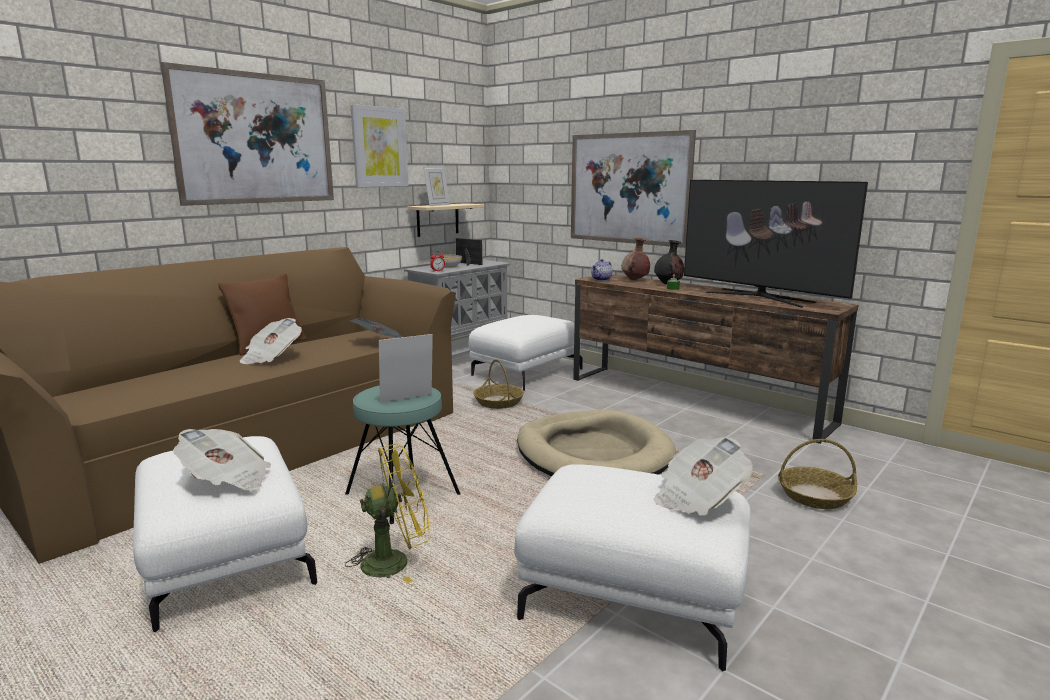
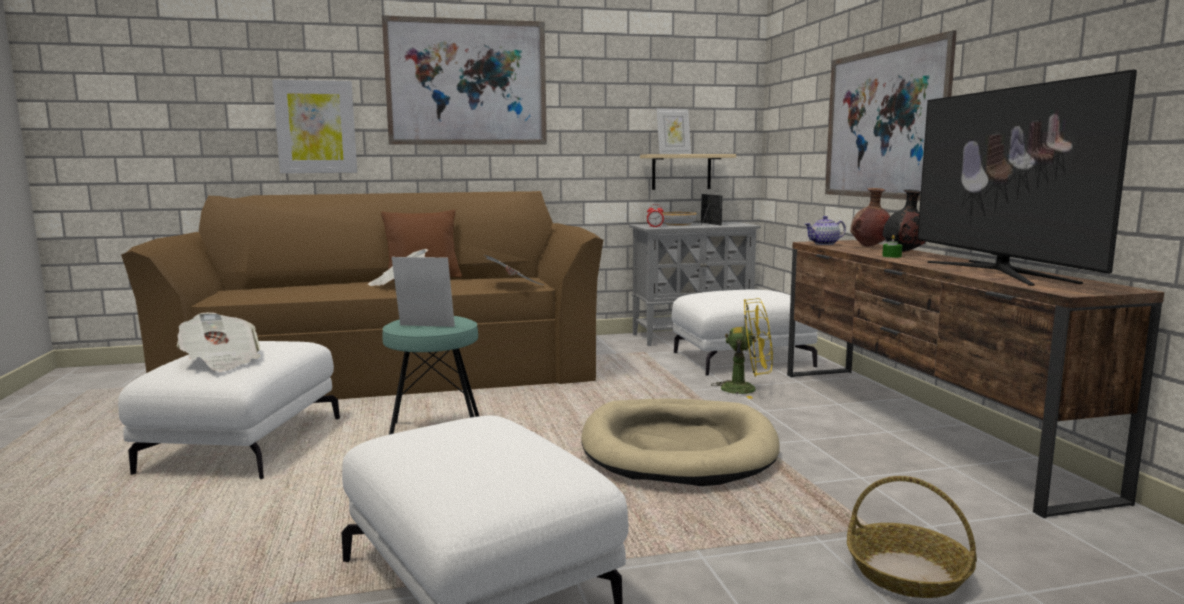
camera: 35 degrees right, 5 degrees down
(379, 147) = (608, 89): picture -> picture (316, 127)
(395, 561) = (340, 482): yellow fan -> yellow fan (746, 389)
(499, 402) = (661, 381): basket -> none
(698, 497) = (520, 467): newspaper -> none

